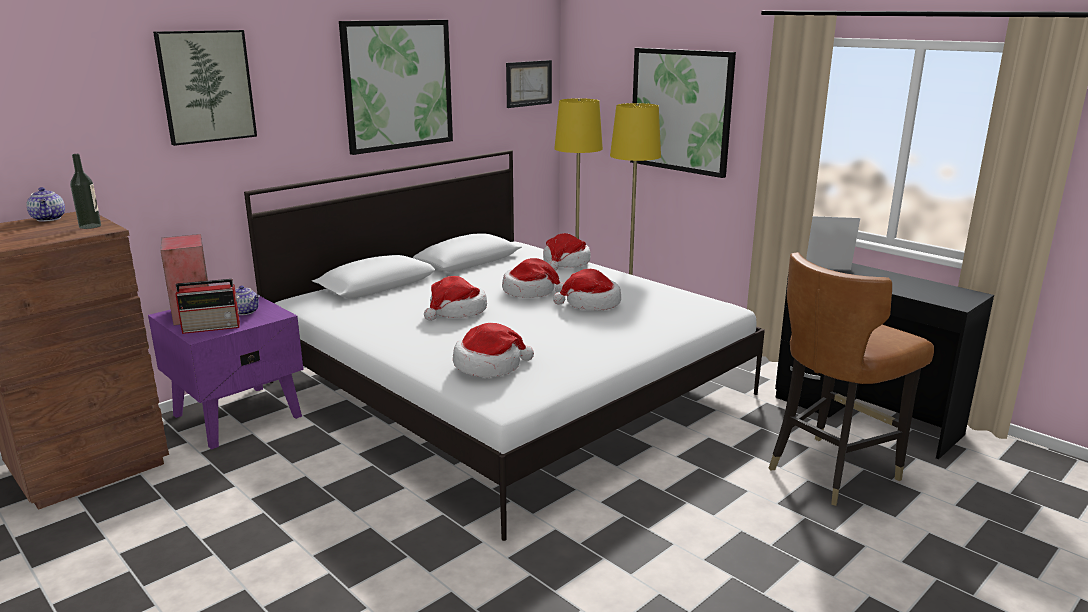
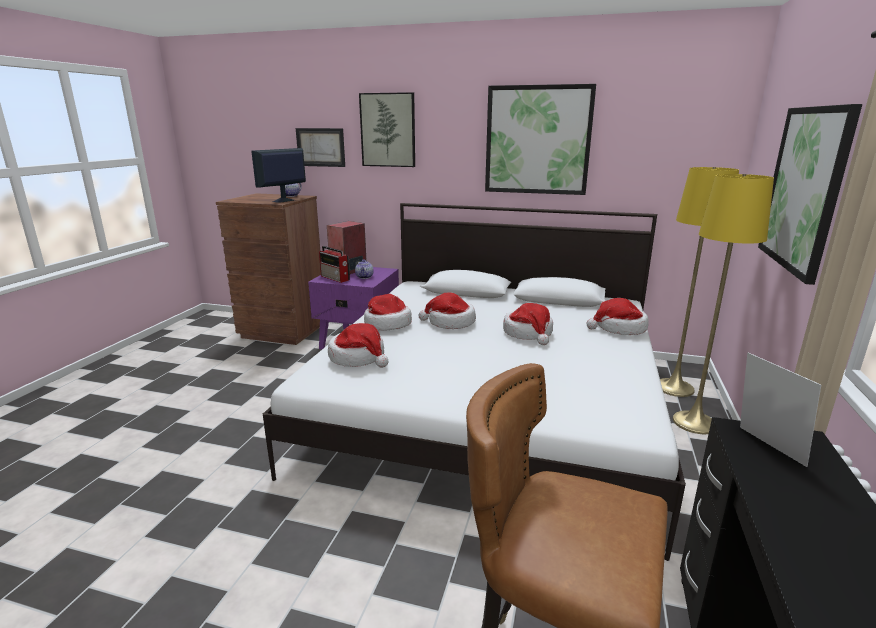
camera: 60 degrees right, 0 degrees up
(90, 226) = (283, 201): bottle -> monitor
(528, 83) = (698, 150): picture -> picture (320, 147)
(591, 304) = (539, 361): hat -> hat (387, 324)

